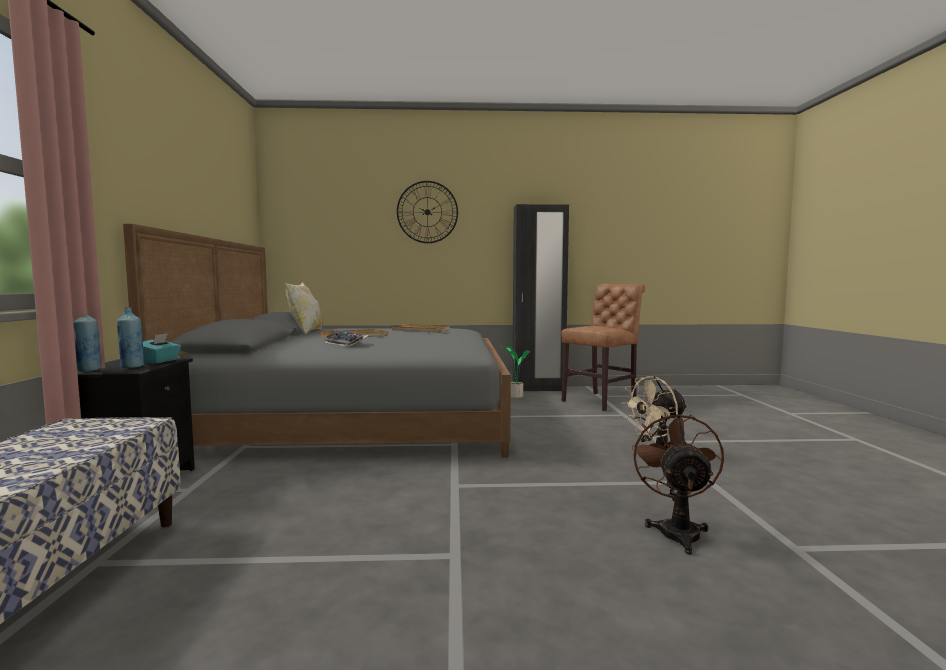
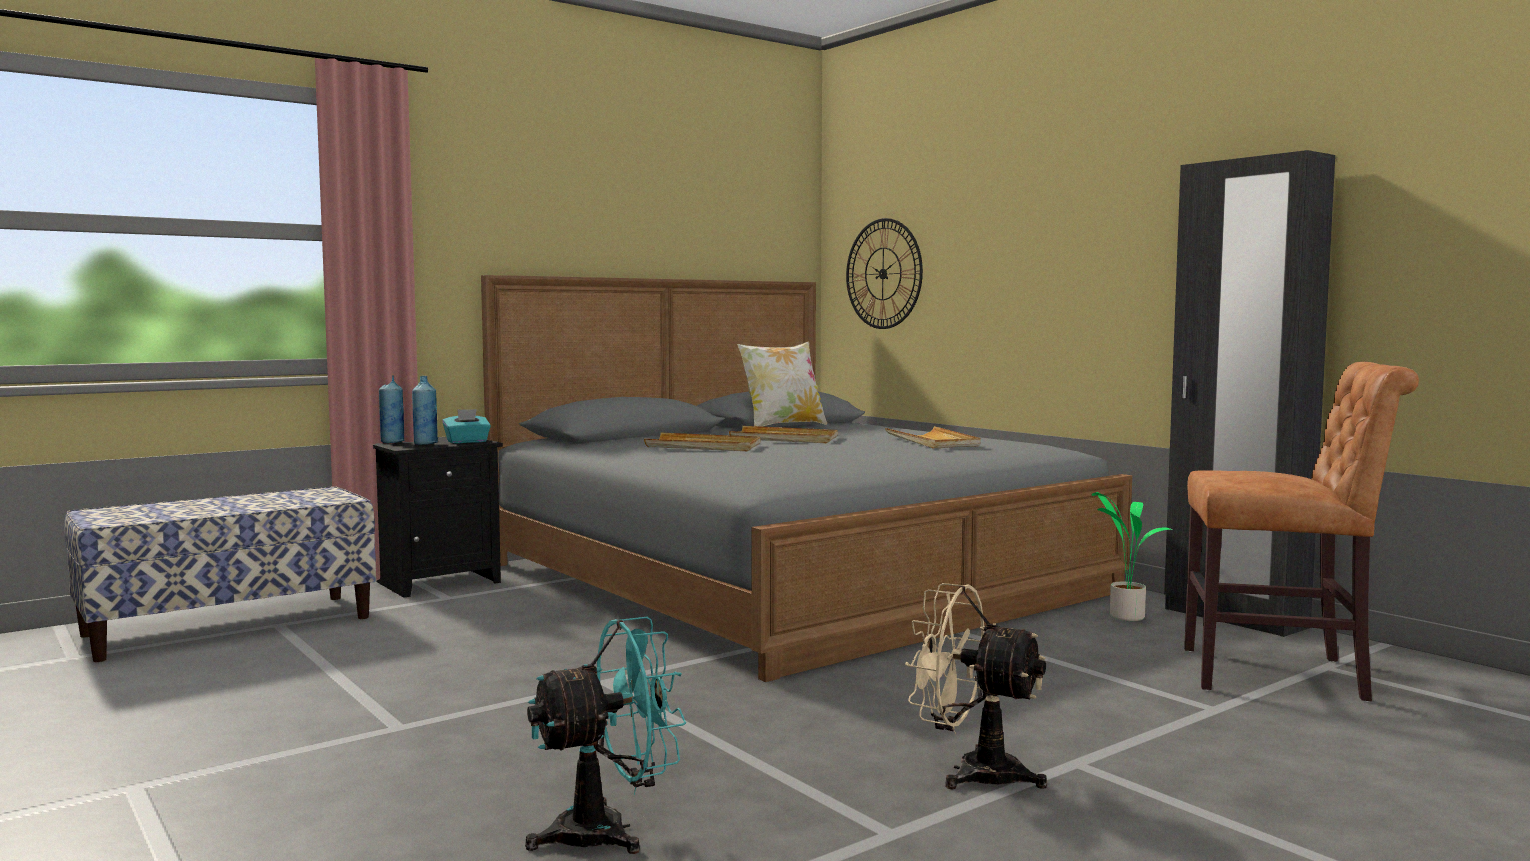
camera: 55 degrees right, 0 degrees up
(346, 343) = (703, 447): keyboard -> beige tray
(427, 212) = (1045, 198): wall clock -> wall clock (883, 274)
(677, 530) = (609, 831): brown fan -> turquoise fan

